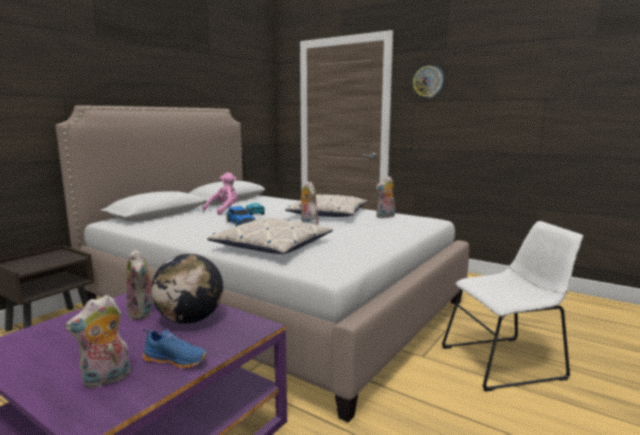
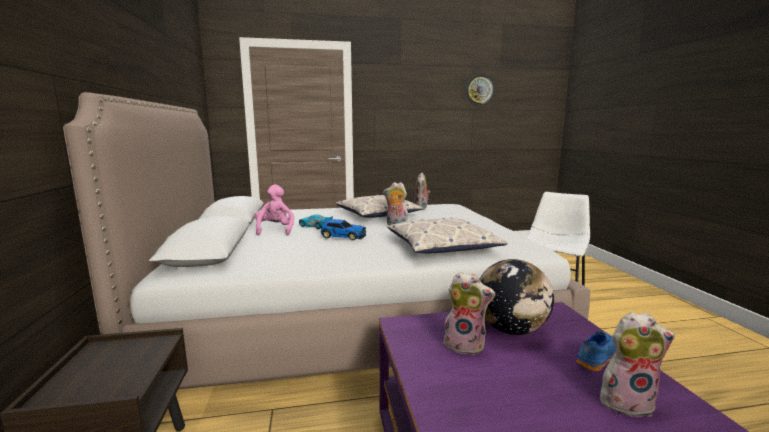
camera: 45 degrees left, 0 degrees up
(106, 380) = (627, 401): plush toy -> plush toy turned 90 degrees counterclockwise
(427, 81) = (386, 91): wall clock -> wall clock (479, 90)

